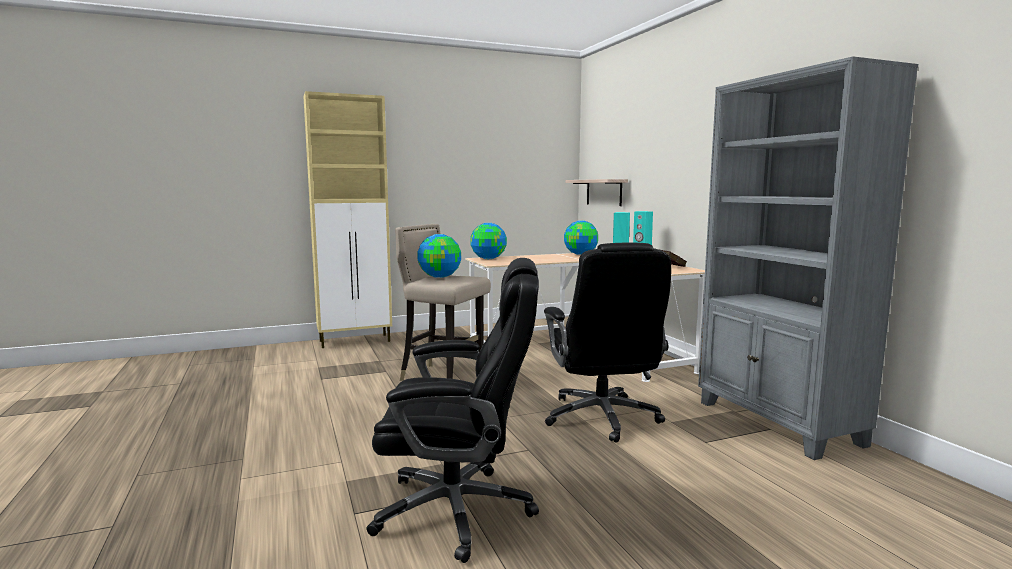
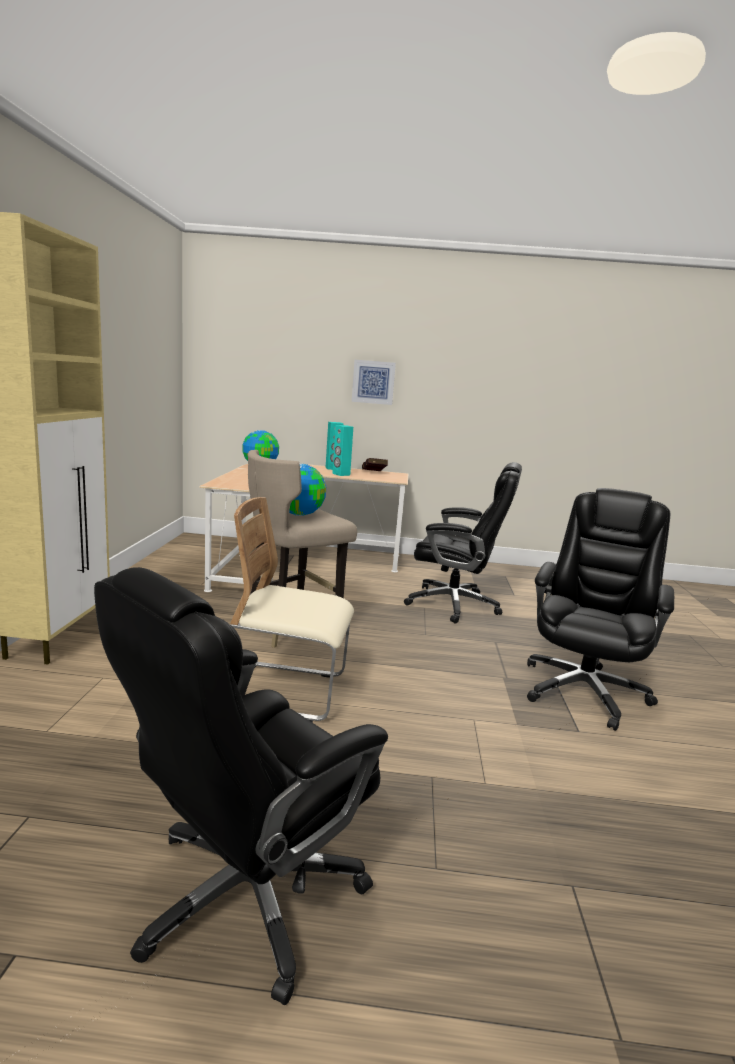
camera: 65 degrees left, 5 degrees up
(118, 433) = (246, 895): none -> black office chair
(335, 397) = (287, 692): none -> beige chair
(488, 258) = (227, 483): globe -> none
(604, 192) = (239, 396): shelf -> none
(687, 164) = (373, 382): none -> picture
(777, 423) = (499, 572): grey bookcase -> none

